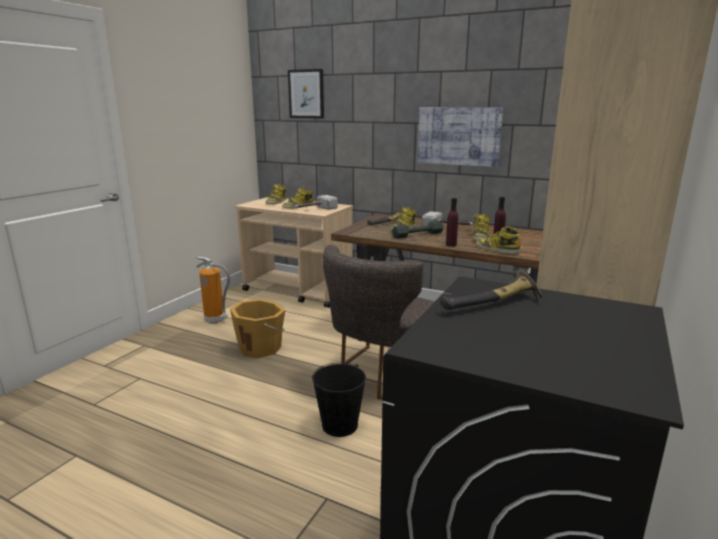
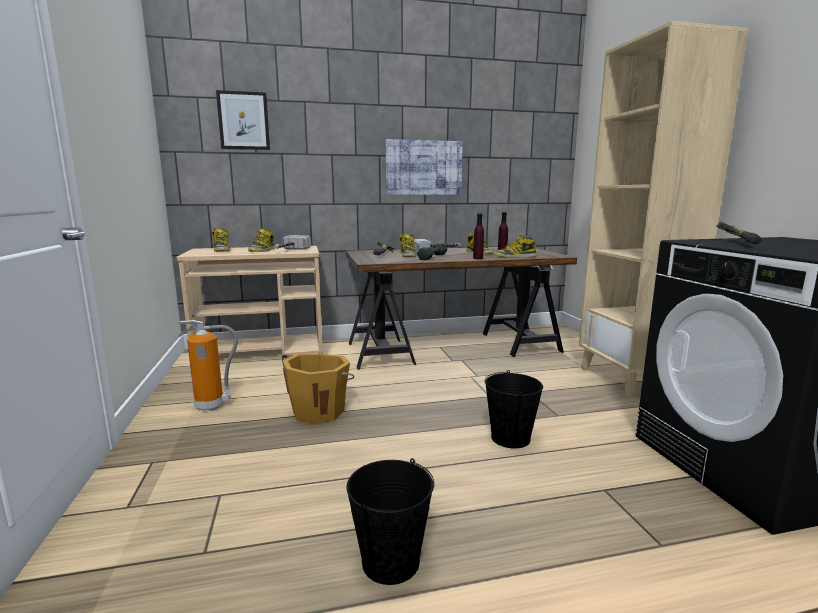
camera: 40 degrees left, 5 degrees down
(142, 456) = (390, 561): none -> black bucket
(378, 376) = (467, 393): grey chair -> none

